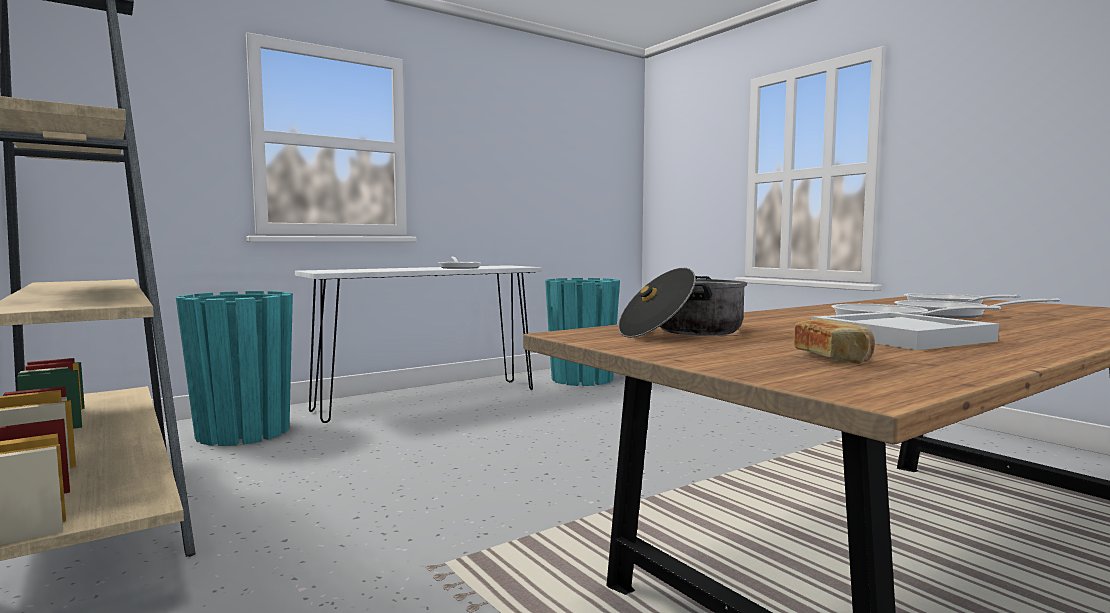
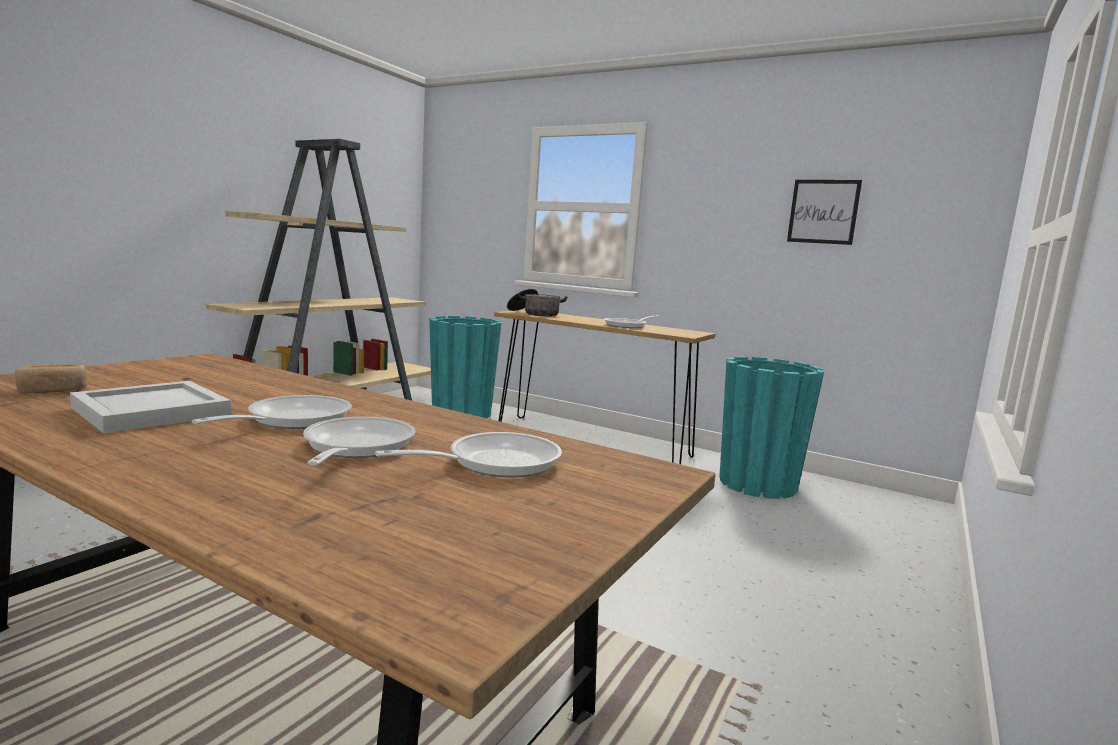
camera: 65 degrees right, 5 degrees up
(428, 400) = (590, 440): white console table -> brown console table
(553, 160) = (823, 211): none -> picture
(683, 332) = (205, 372): cooking pot -> cooking pot (534, 314)

